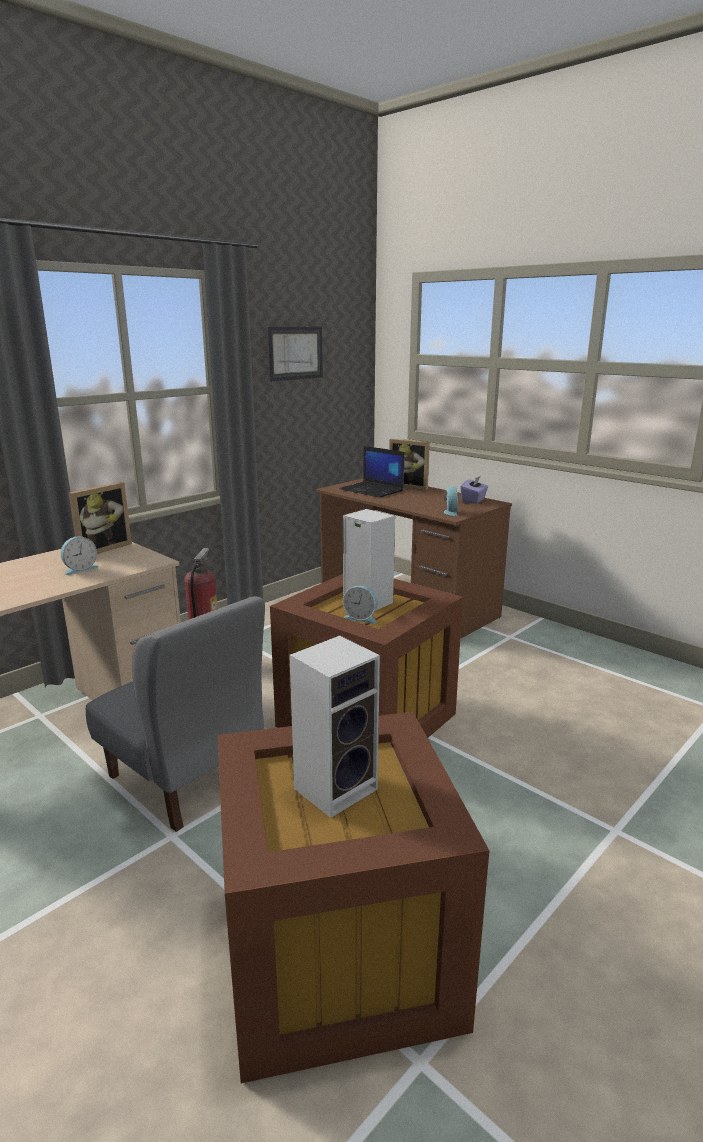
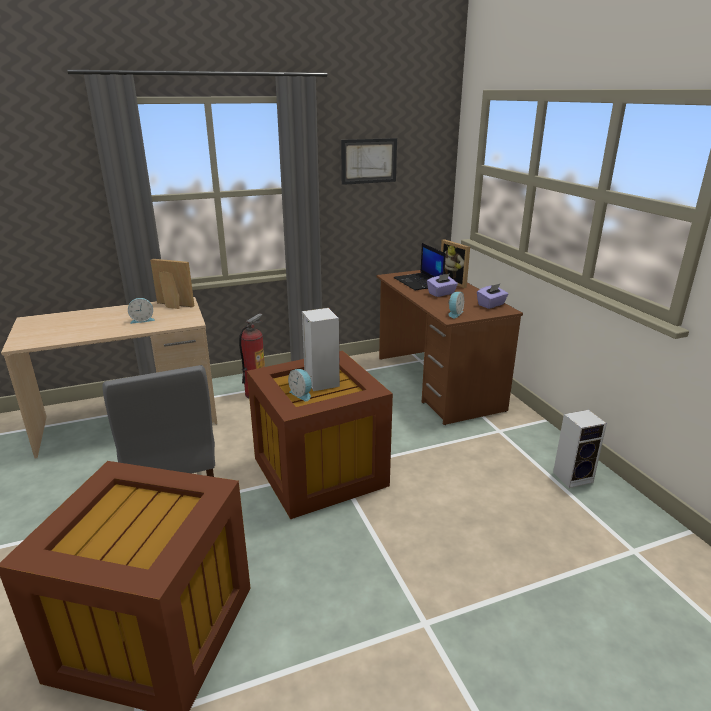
camera: 25 degrees right, 5 degrees up
(101, 549) = (172, 306): picture frame -> picture frame turned 135 degrees counterclockwise
(337, 787) = (136, 520): speaker -> speaker (573, 476)
(411, 497) = (441, 293): none -> purple tissue box

